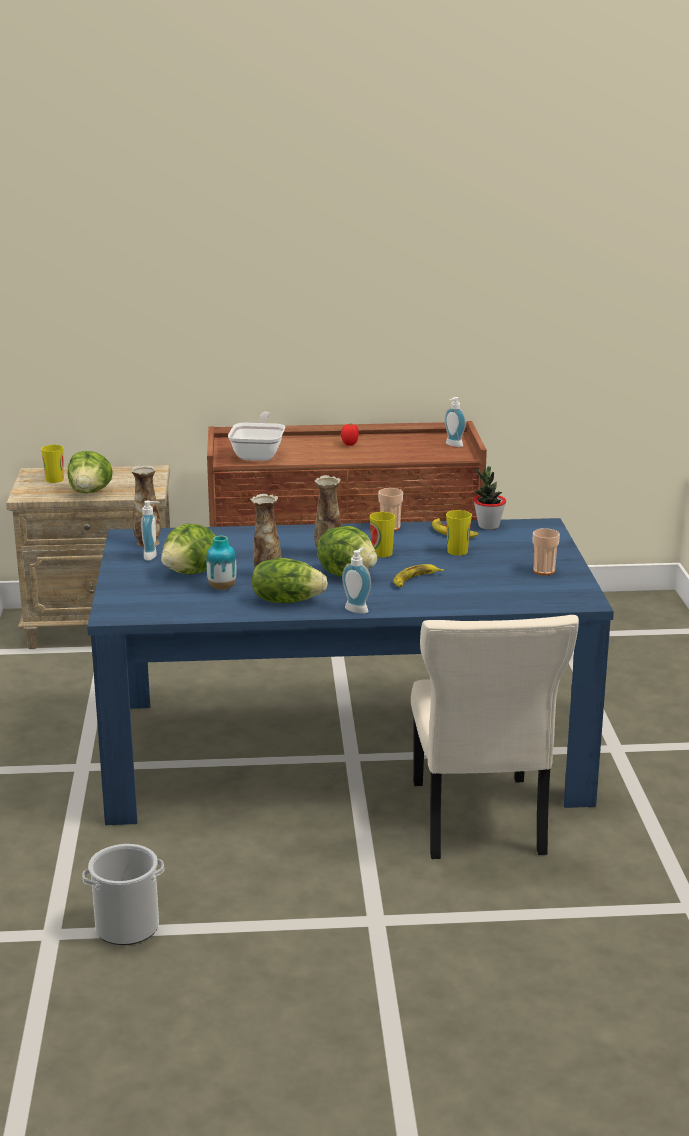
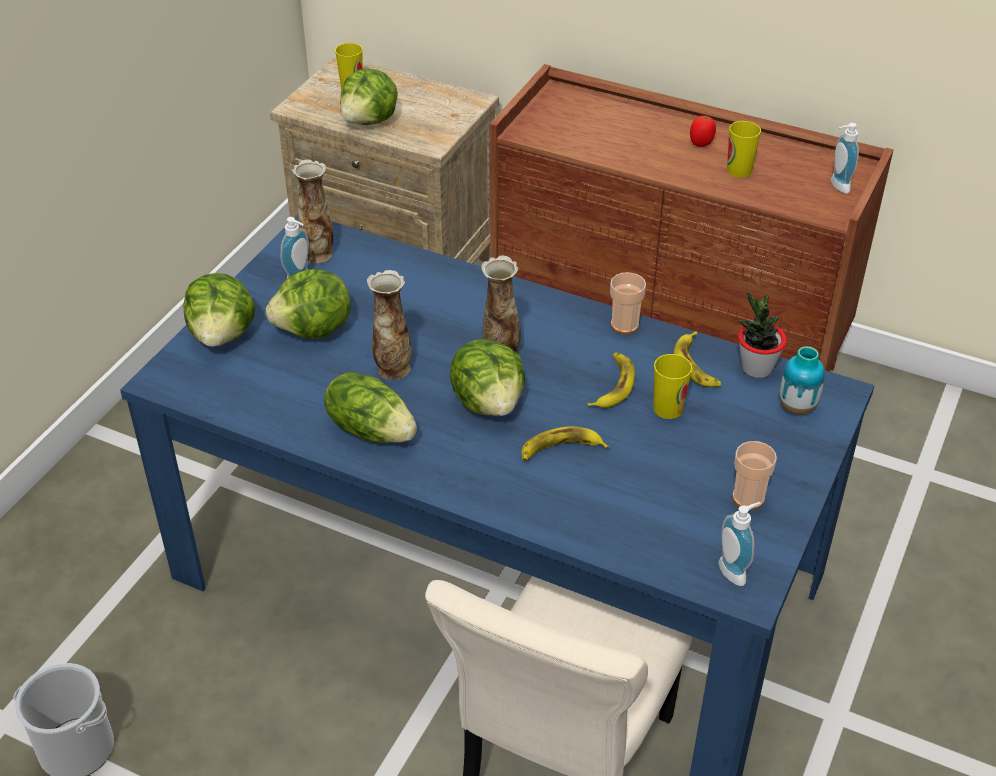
camera: 30 degrees right, 20 degrees up
(129, 588) = (223, 335): none -> lettuce
(222, 587) = (321, 373): vase -> vase (797, 407)
(259, 454) = (571, 130): frying pan -> none
(358, 609) = (439, 482): soap dispenser -> soap dispenser (735, 570)
(382, 553) = (568, 376): cup -> cup (739, 170)
(414, 550) = (613, 385): none -> banana

